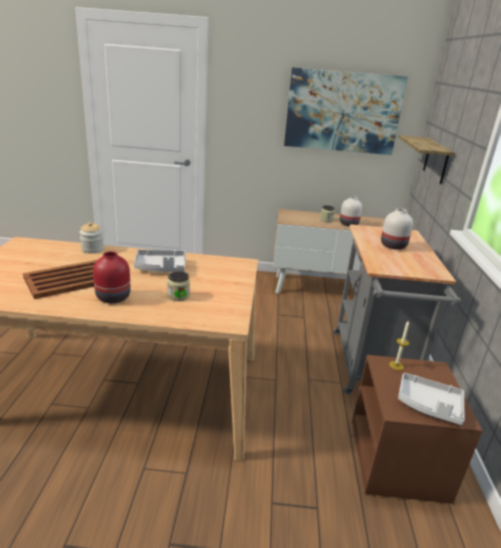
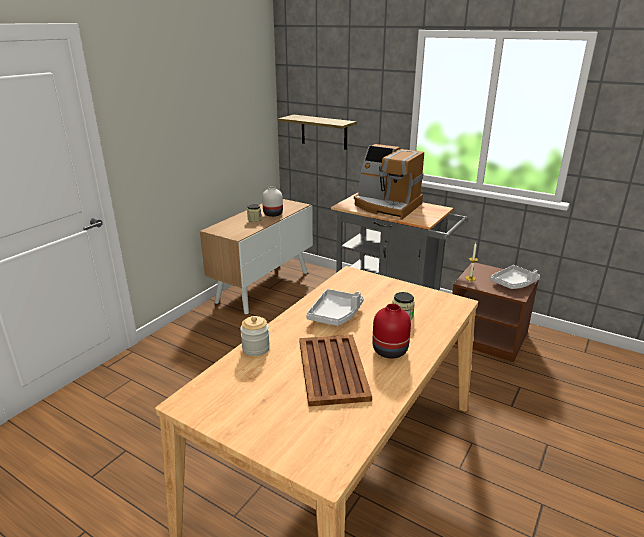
camera: 60 degrees left, 0 degrees up
(342, 112) = (224, 108): picture -> none
(394, 246) = (387, 206): white vase -> coffee machine

